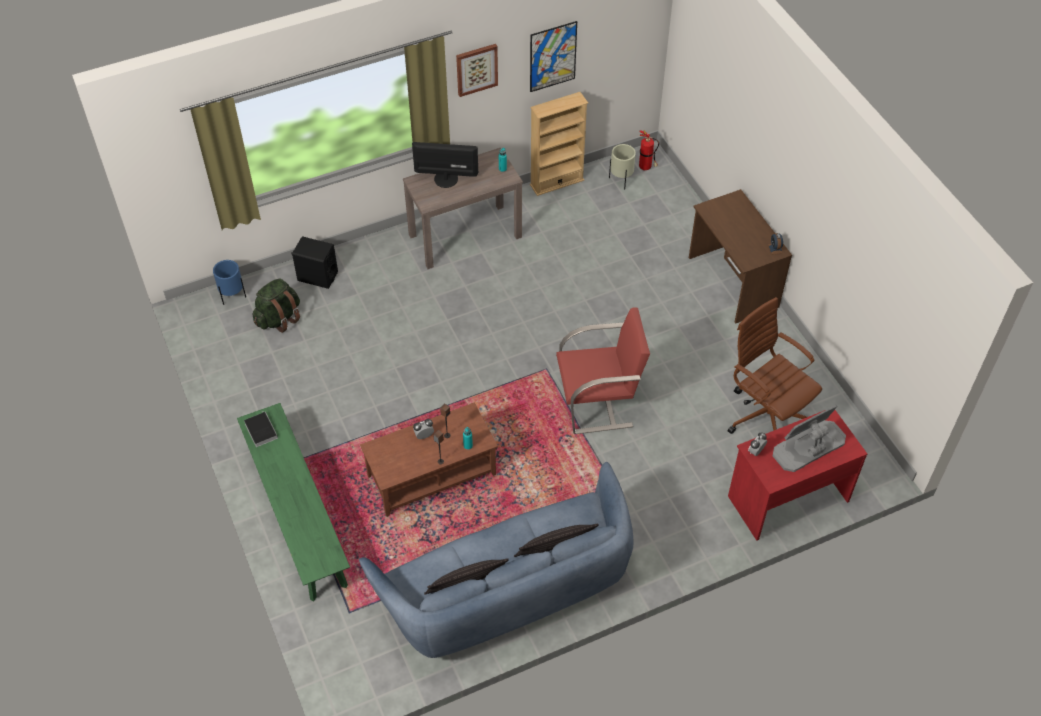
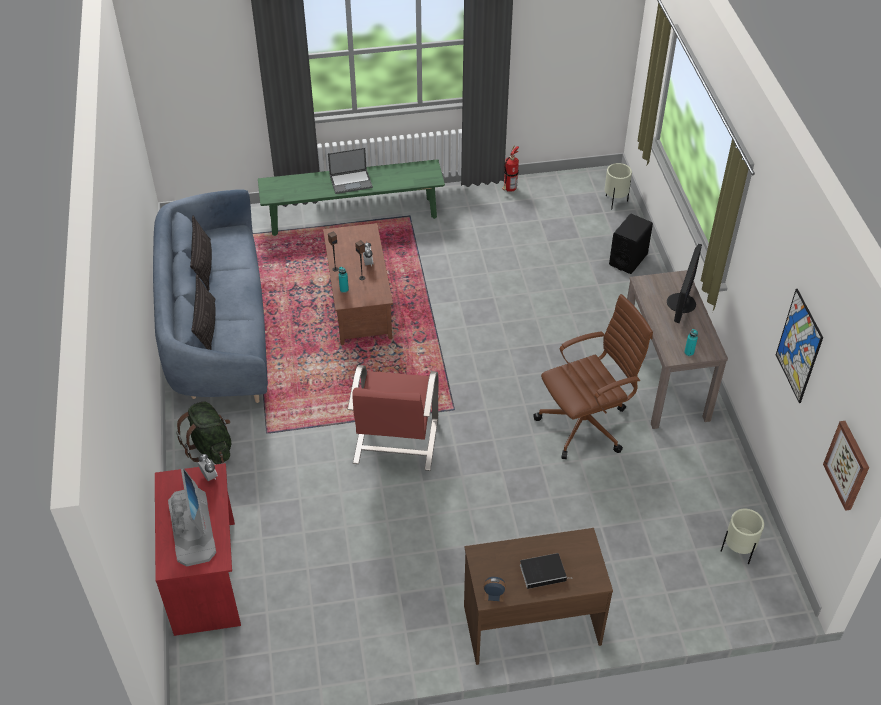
camera: 105 degrees right, 5 degrees down
(233, 296) = (615, 202): blue planter -> beige planter
(260, 430) = (419, 170): book -> book (544, 572)
(279, 318) = (579, 228): green backpack -> green backpack (211, 448)
(291, 488) = (351, 181): none -> laptop
(476, 69) = (764, 258): picture -> picture (848, 465)
(556, 182) = (742, 482): beige bookcase -> none
(646, 168) = (759, 587): fire extinguisher -> fire extinguisher (509, 190)
(766, 415) = (319, 592): brown office chair -> brown office chair (586, 424)

